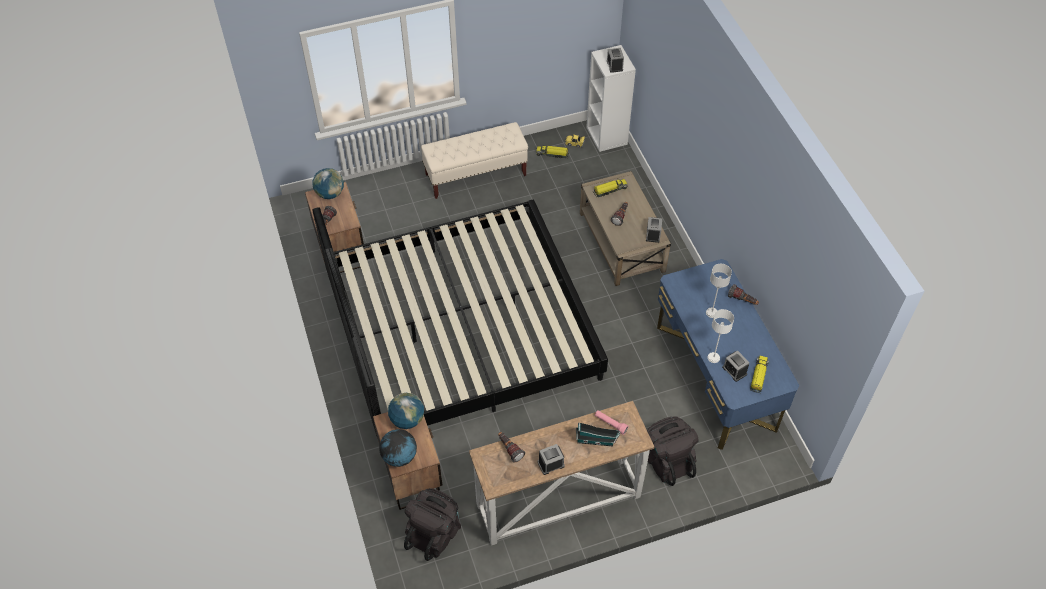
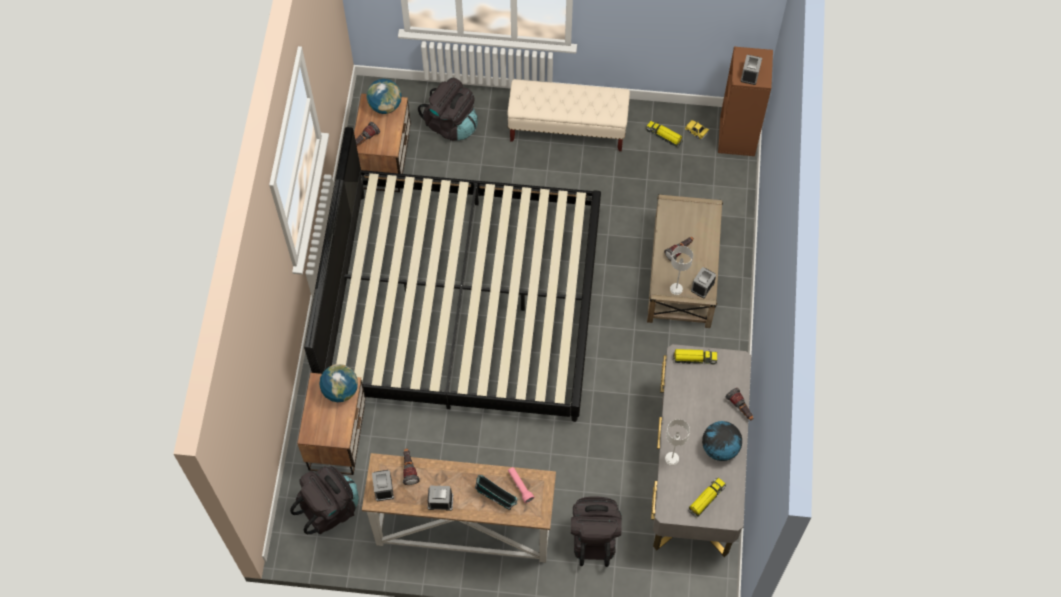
camera: 25 degrees right, 10 degrees up
(381, 203) = (451, 124): none -> black backpack
(399, 457) = (314, 425): globe -> globe (719, 448)
(607, 136) = (737, 136): white bookcase -> brown bookcase
(609, 190) = (685, 214): toy truck -> toy truck (694, 358)
(711, 313) = (699, 408): grey table lamp -> grey table lamp (676, 289)
(715, 377) = (695, 469): blue desk -> grey desk
(734, 370) = (685, 482): alarm clock -> alarm clock (383, 488)

